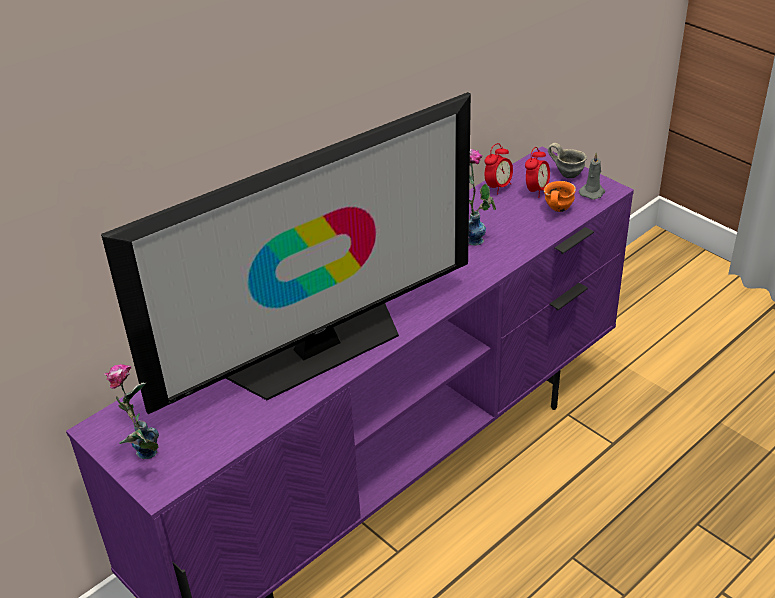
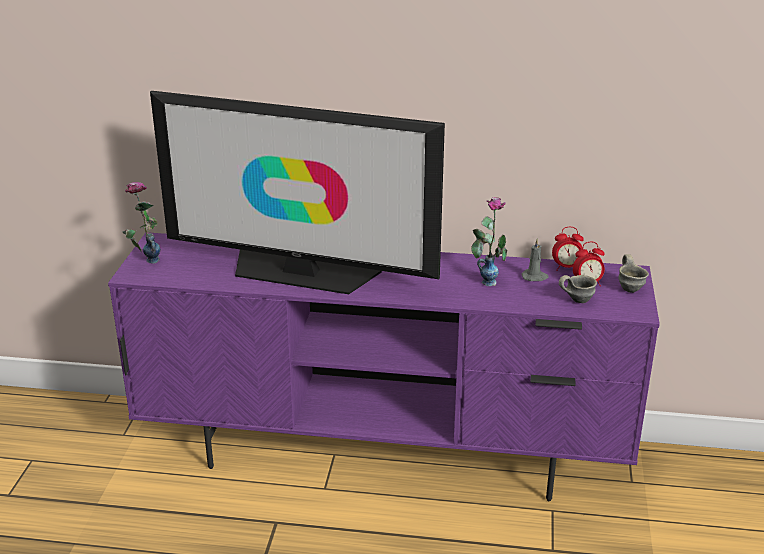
camera: 50 degrees right, 10 degrees down
(556, 210) = (576, 300): orange mug -> grey mug
(592, 192) = (624, 306): grey candle -> grey candle (535, 277)

